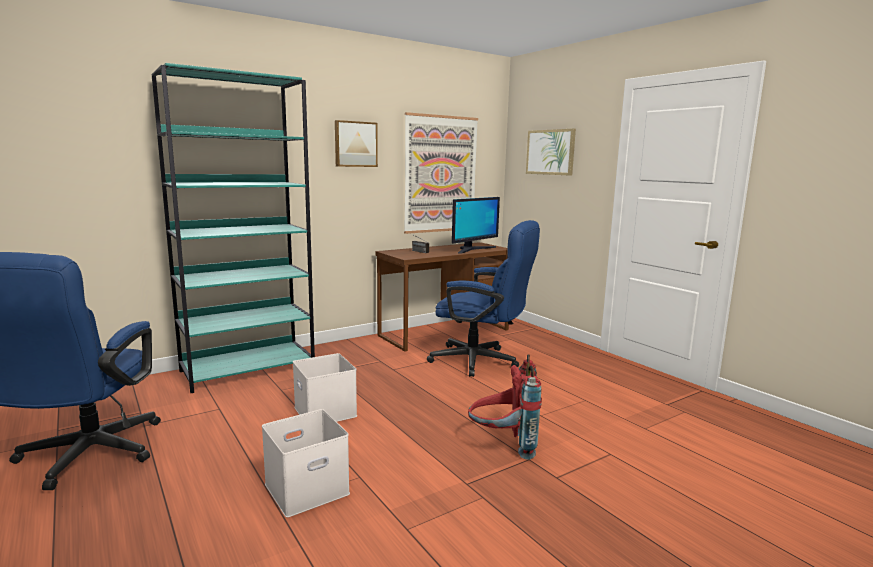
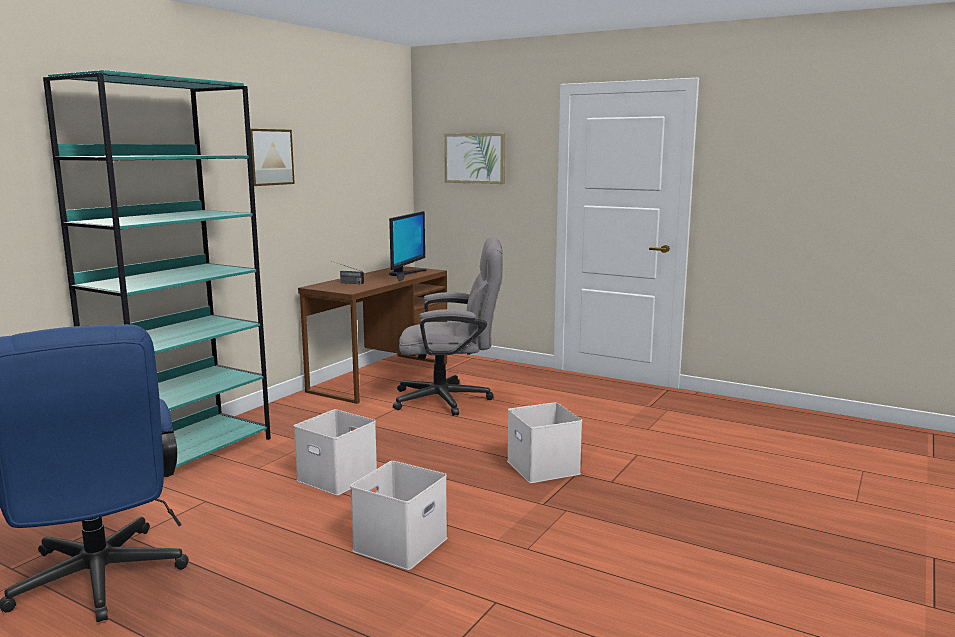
camera: 25 degrees left, 0 degrees up
(440, 174) = (354, 188): picture -> none
(482, 362) = (451, 399): blue office chair -> grey office chair
(503, 445) = (545, 468): red backpack -> white storage box

